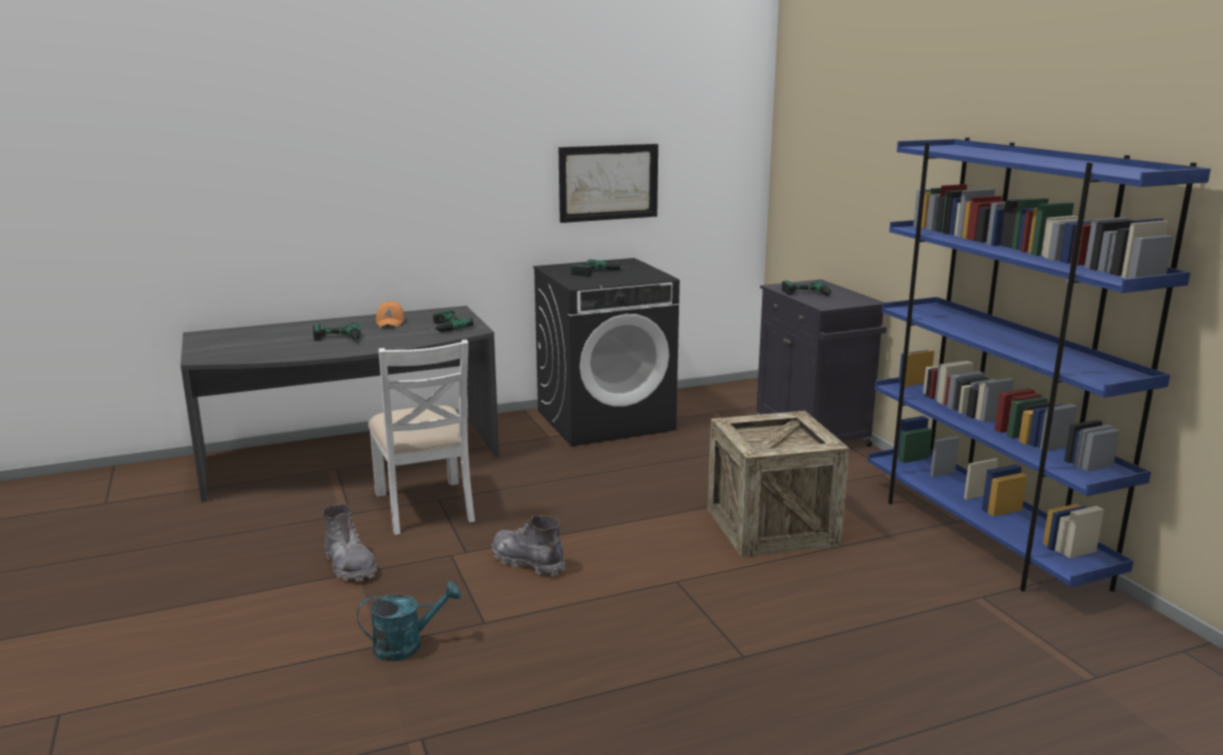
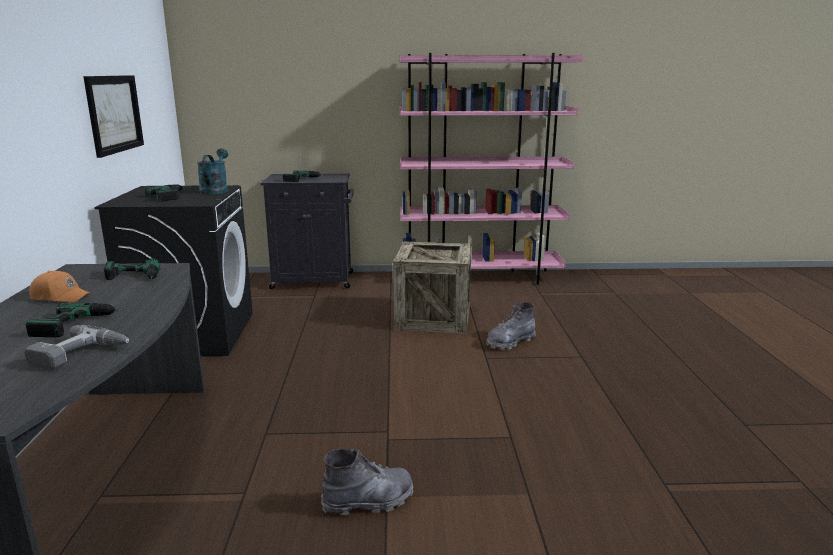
camera: 70 degrees left, 0 degrees up
(285, 352) = (81, 355): none -> power drill
(407, 645) = (533, 478): turquoise watering can -> turquoise watering can (215, 190)
(425, 507) = (275, 442): white chair -> none
(528, 562) = (425, 405): grey boot -> grey boot (510, 342)
(981, 536) = (480, 278): blue bookcase -> pink bookcase

